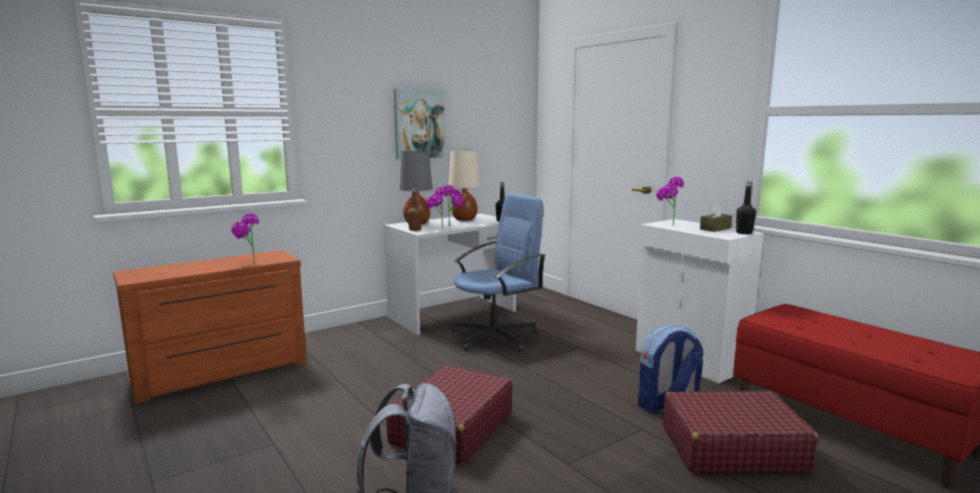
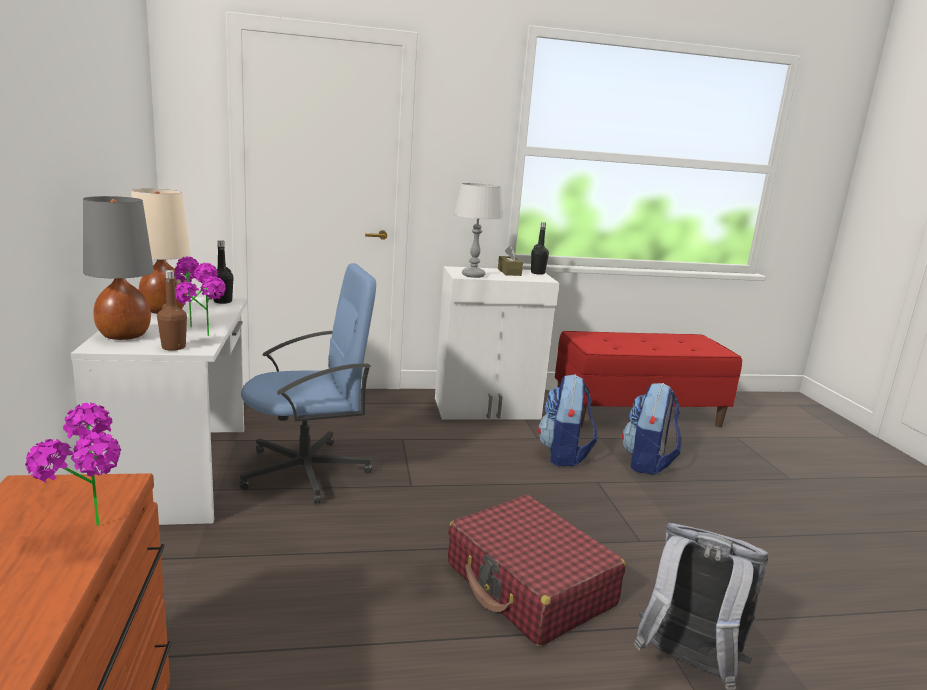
camera: 65 degrees left, 5 degrees up
(419, 124) = (74, 141): picture -> none
(495, 337) = (307, 471): blue office chair -> blue office chair turned 75 degrees clockwise
(667, 225) = (473, 275): potted plant -> grey table lamp
(731, 449) = (648, 463): red suitcase -> backpack

